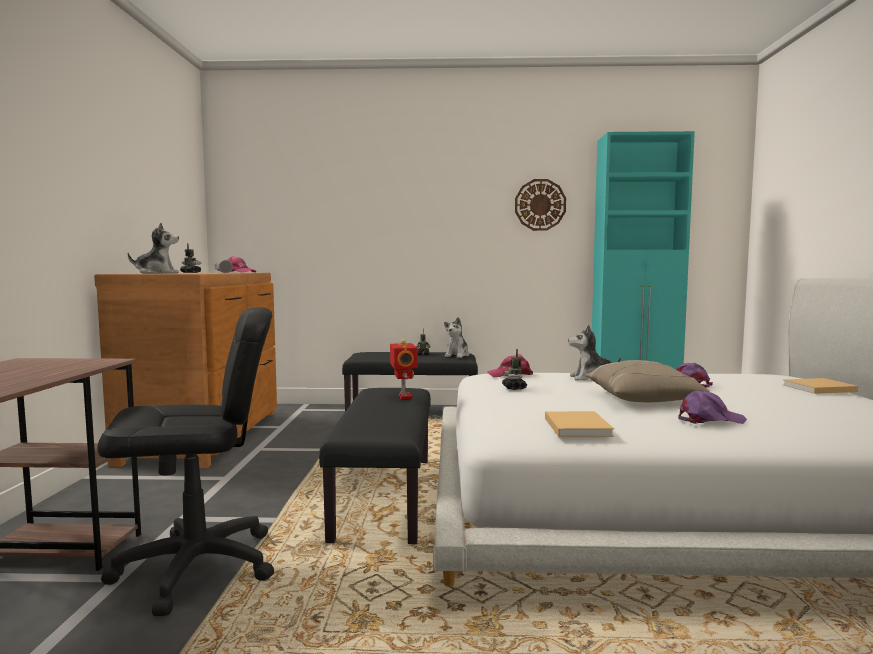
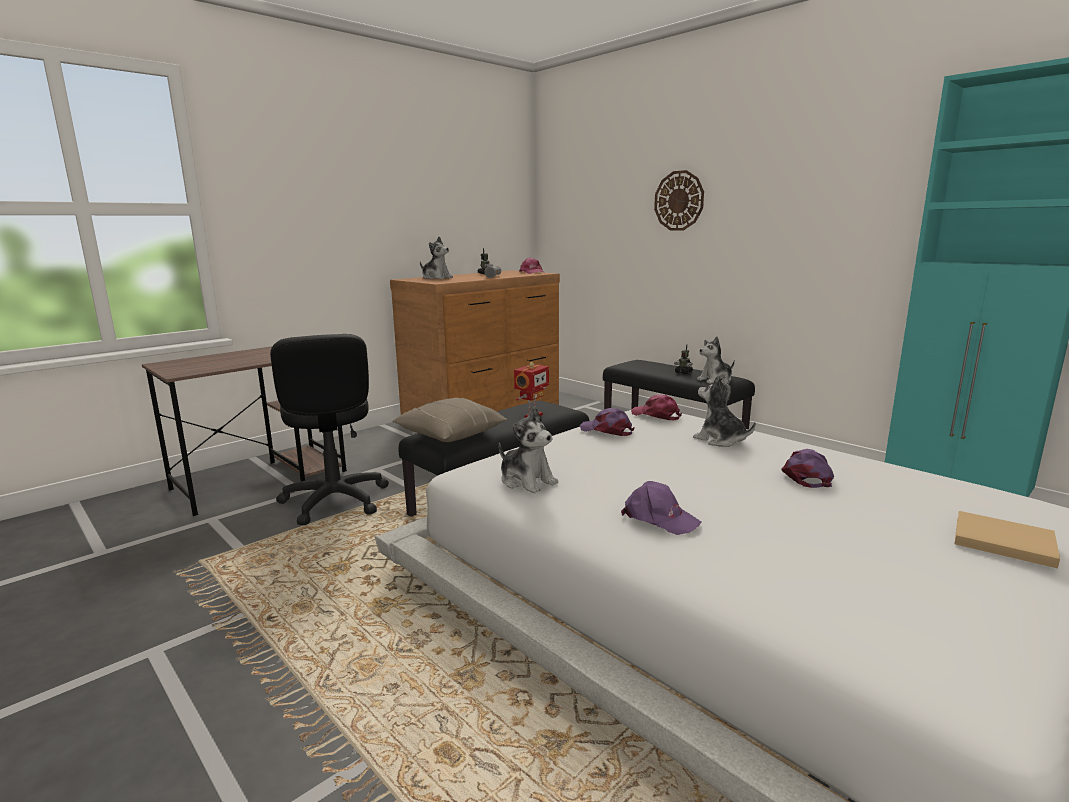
camera: 45 degrees right, 10 degrees up
(197, 567) = (334, 501): black office chair -> black office chair turned 45 degrees clockwise
(514, 388) = (607, 430): toy robot -> purple cap
(540, 205) = (859, 192): wall clock -> wall clock (679, 201)
(576, 426) = (527, 481): beige book -> plush toy
(642, 399) = (680, 477): beige pillow -> beige pillow (450, 435)

